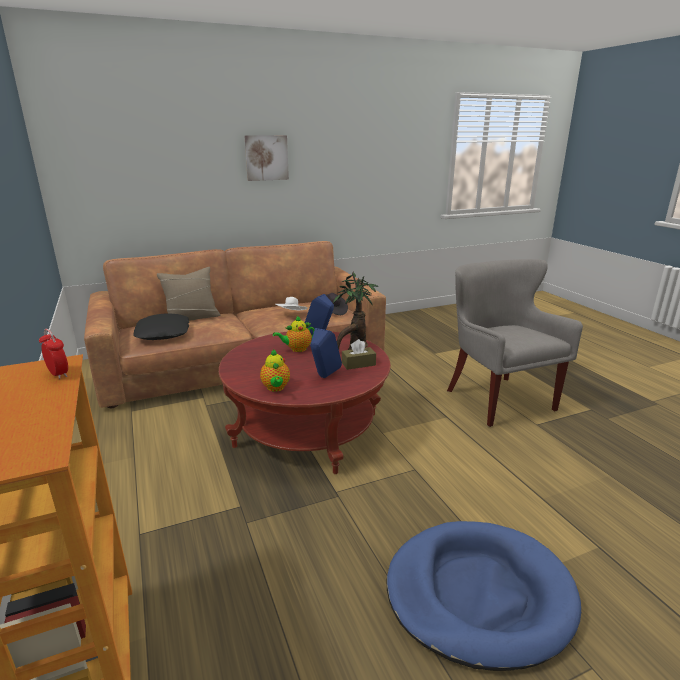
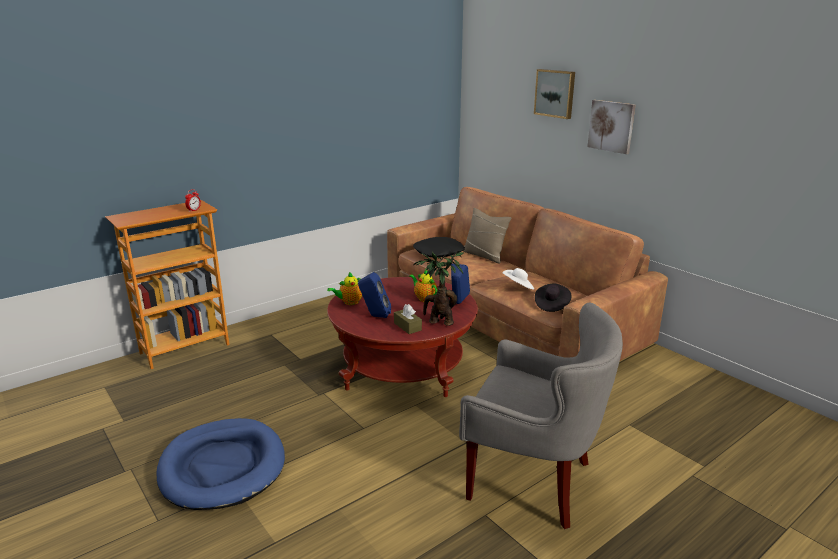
camera: 75 degrees right, 0 degrees up
(195, 134) = (555, 93): none -> picture
(498, 399) = (533, 482): grey armchair -> grey armchair turned 60 degrees clockwise

